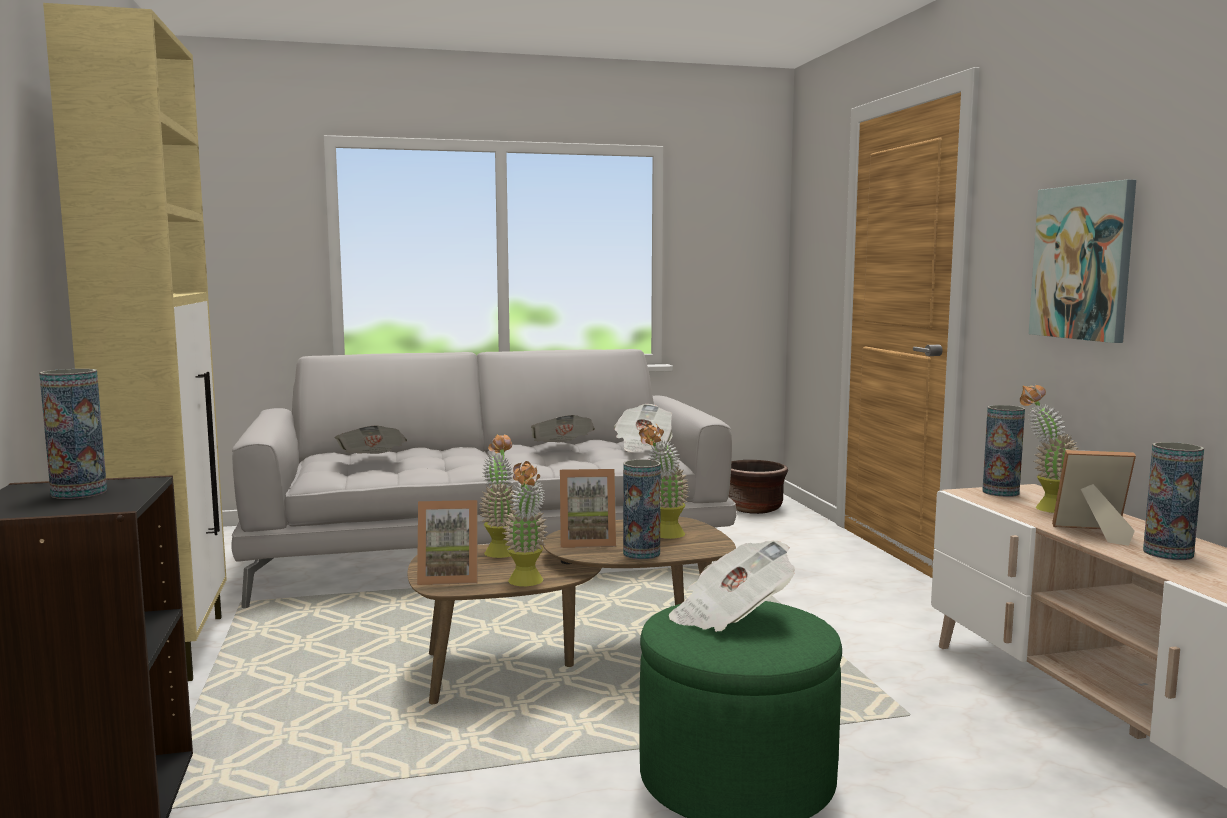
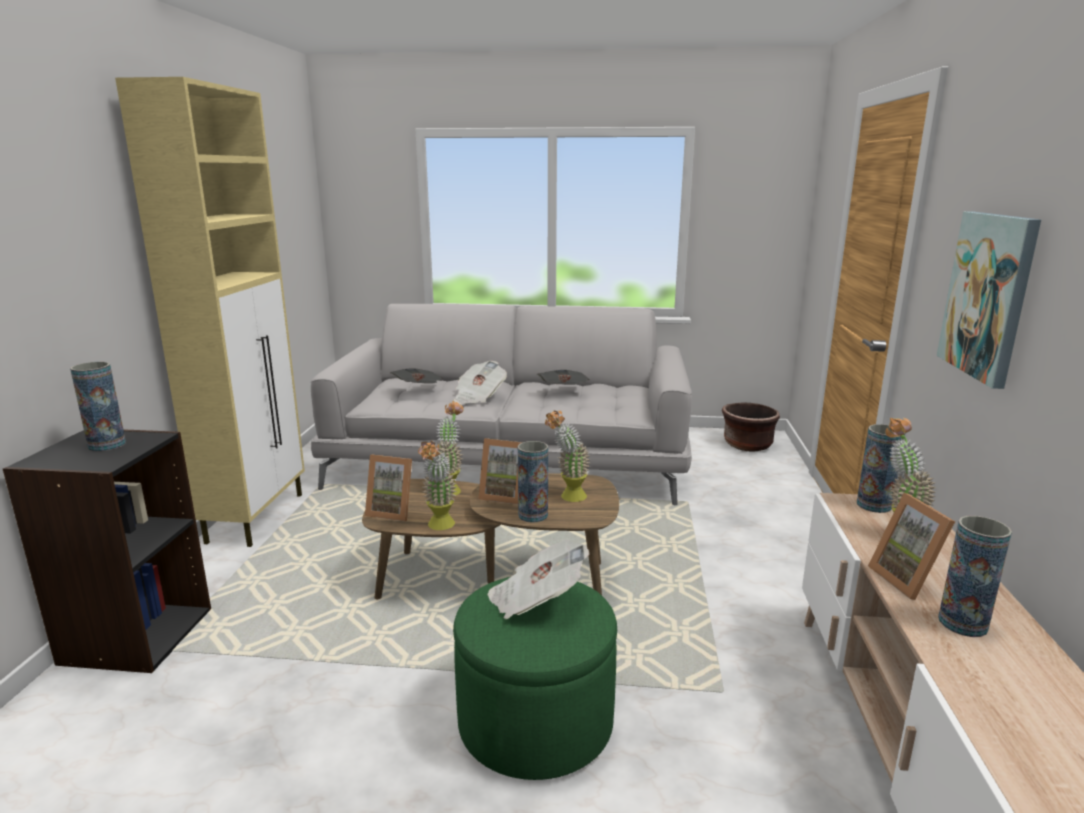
camera: 20 degrees right, 10 degrees up
(644, 446) = (630, 396): newspaper -> newspaper (478, 397)
(1092, 534) = (909, 580): picture frame -> picture frame turned 135 degrees counterclockwise

